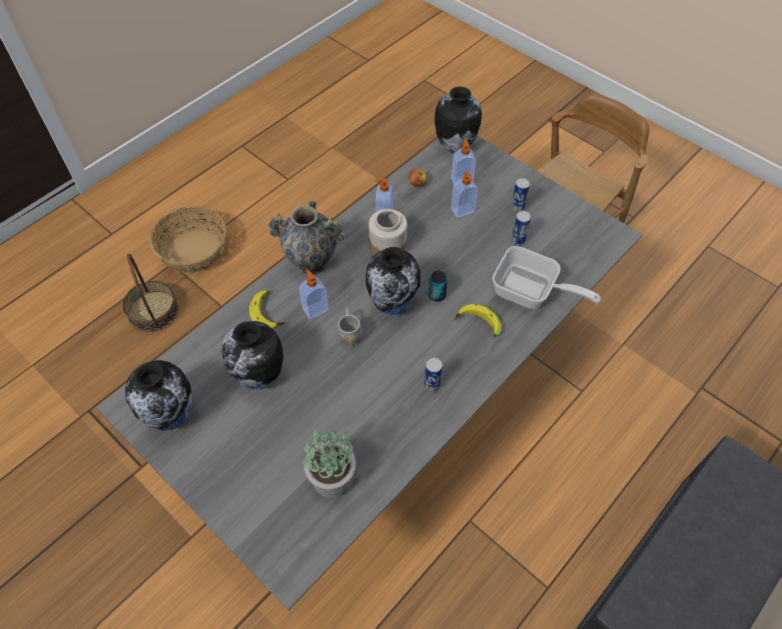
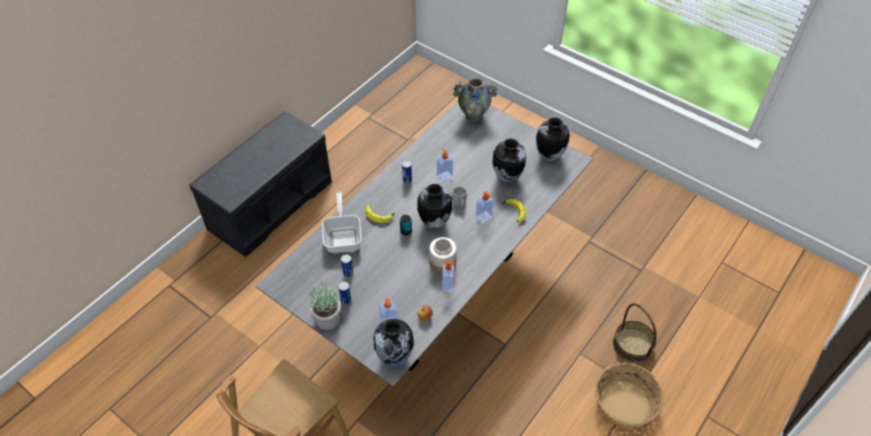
camera: 175 degrees right, 5 degrees down
(311, 264) = (493, 245): vase -> vase (473, 116)
(333, 477) = (456, 137): potted plant -> potted plant (327, 319)
(463, 211) = (388, 295): soap dispenser -> soap dispenser (444, 175)
(530, 293) = (343, 236): frying pan -> frying pan turned 60 degrees clockwise

